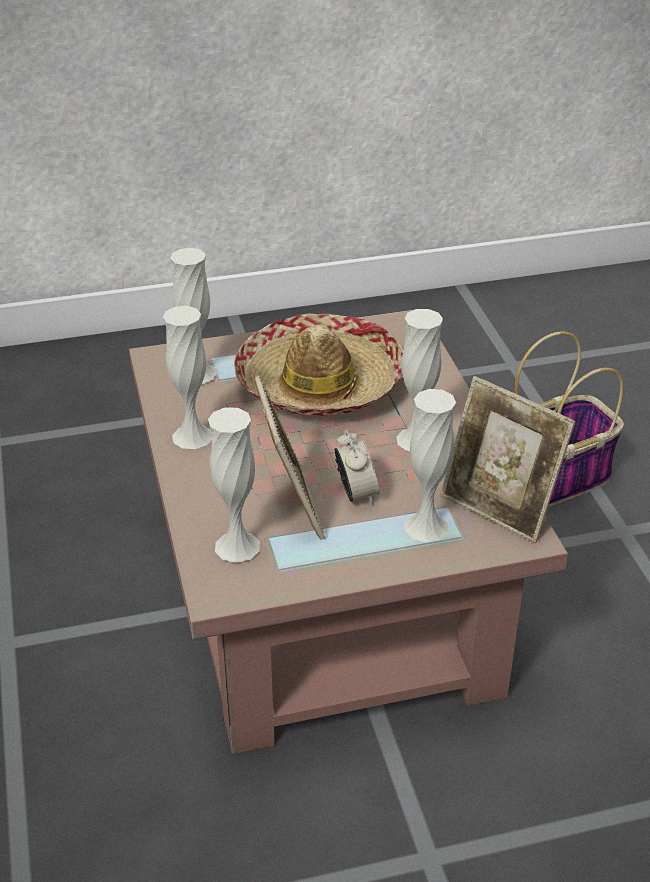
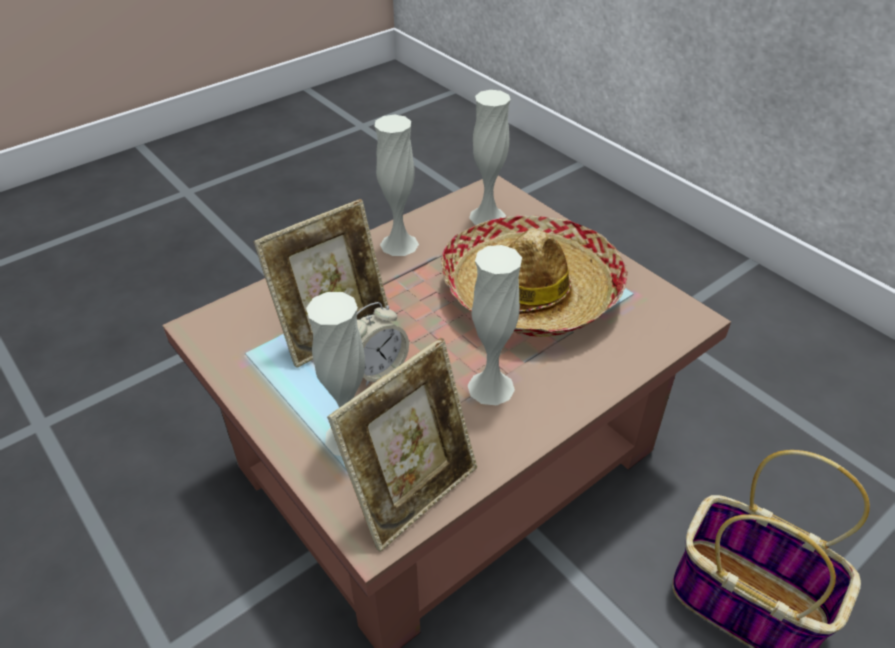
camera: 65 degrees right, 5 degrees up
(237, 546) = (264, 318): white vase -> none
(499, 508) = (412, 492): picture frame -> picture frame turned 150 degrees counterclockwise

